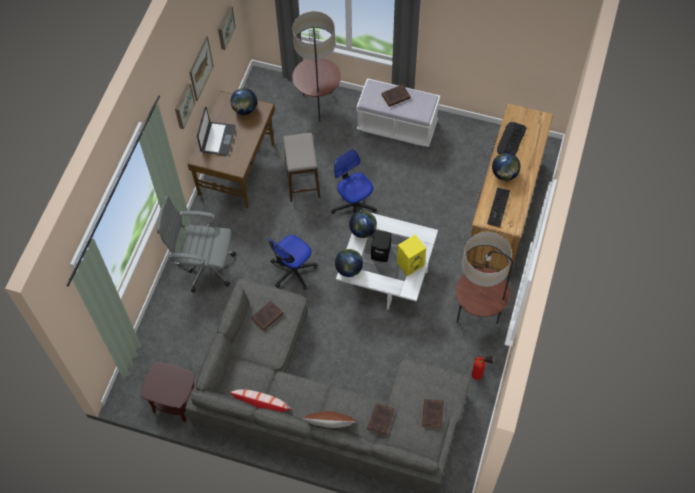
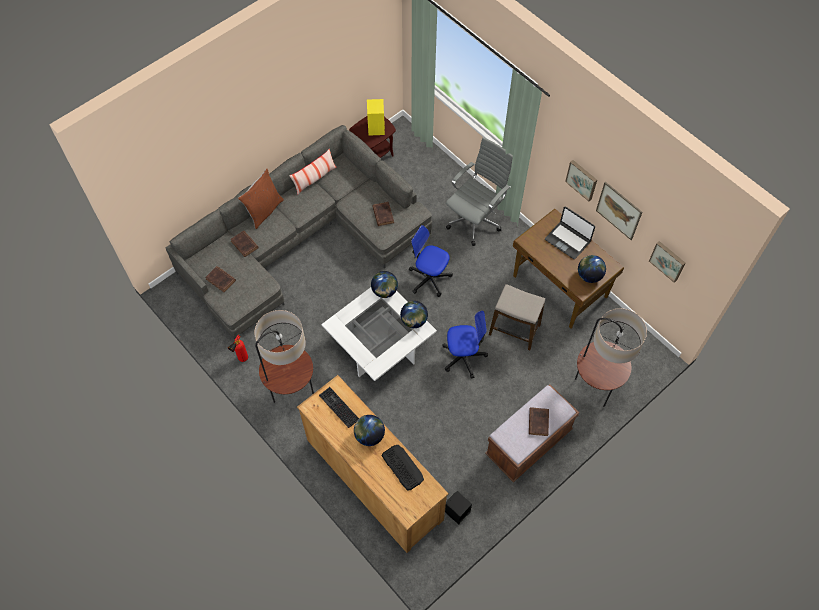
camera: 120 degrees right, 0 degrees up
(293, 271) = (429, 278): office chair -> office chair turned 45 degrees counterclockwise
(381, 253) = (382, 323): black speaker -> black speaker (456, 512)
(397, 127) = (528, 443): white bench -> brown bench
(410, 263) = (357, 339): yellow speaker -> yellow speaker (376, 128)

